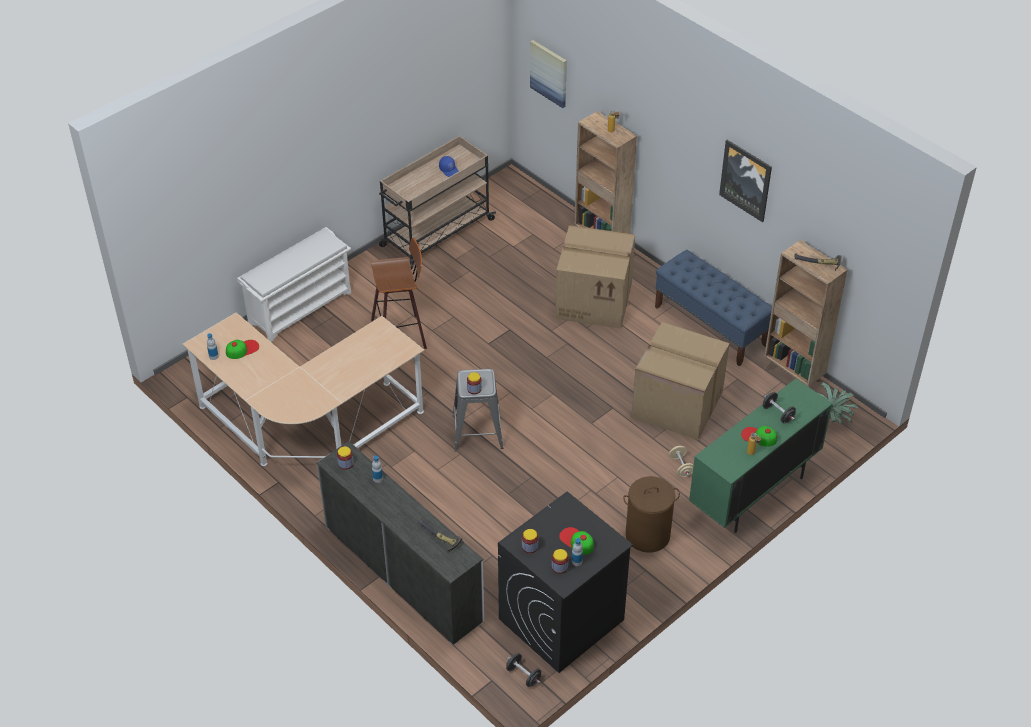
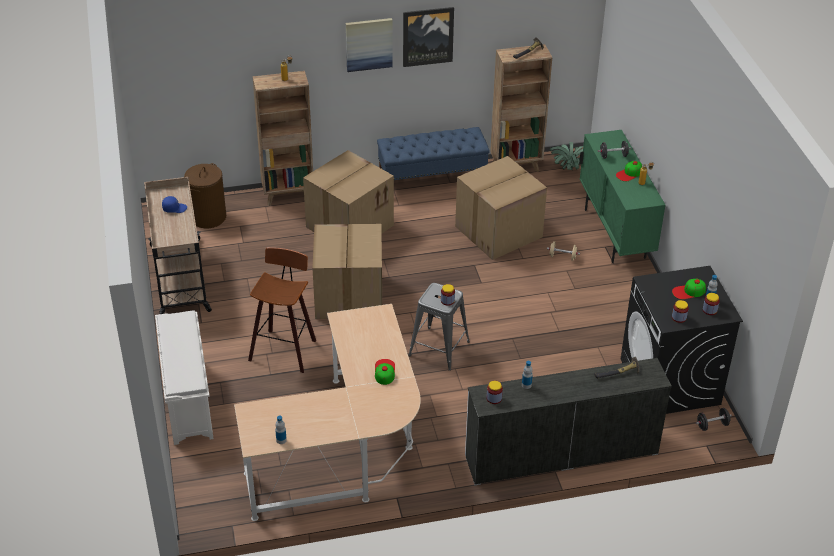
camera: 60 degrees left, 5 degrees down
(242, 349) = (289, 417): cap -> cap (384, 371)
(499, 342) = (348, 295): none -> cardboard box
(549, 73) = (179, 79): picture -> picture (369, 44)
(648, 535) = (617, 301): brown laundry basket -> brown laundry basket (208, 217)

